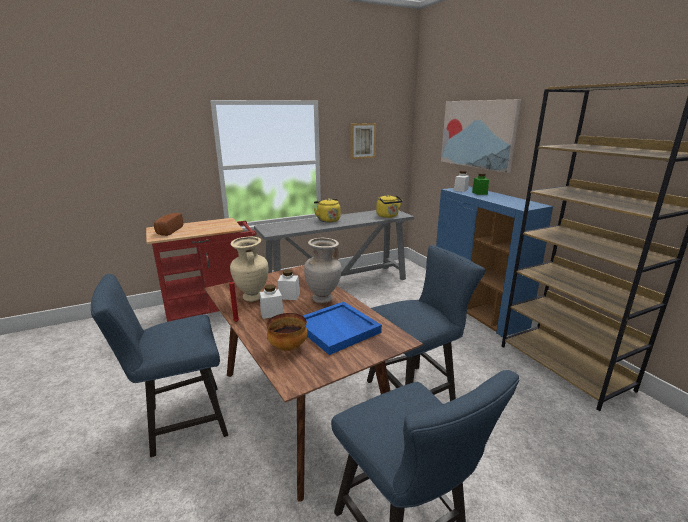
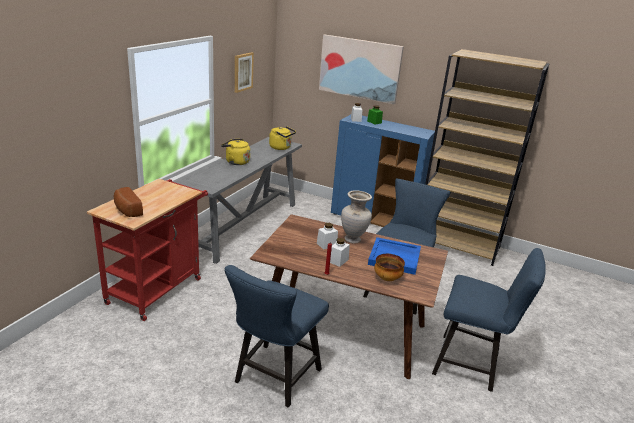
camera: 40 degrees left, 5 degrees up
(252, 297) = (303, 254): beige vase -> none

